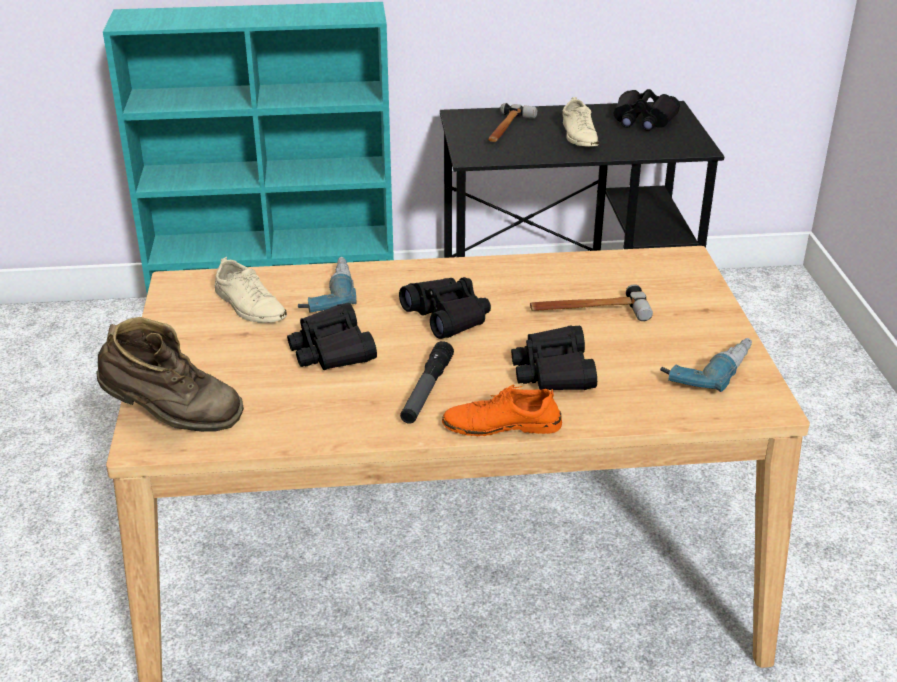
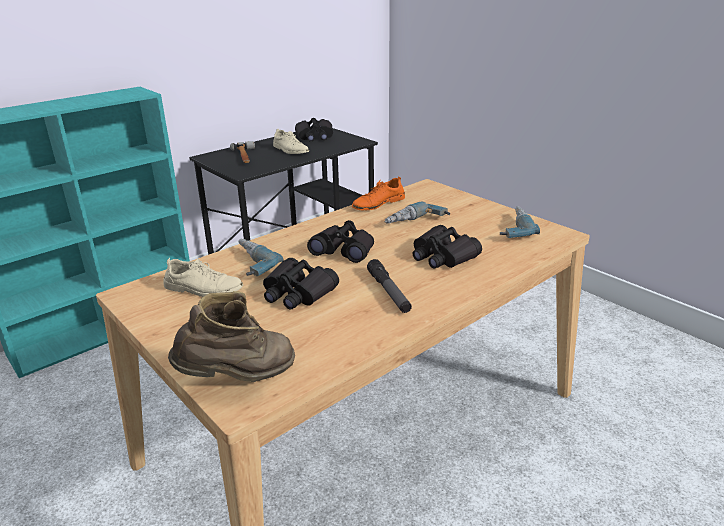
camera: 35 degrees left, 5 degrees down
(502, 425) = (456, 292): orange shoe -> orange shoe (378, 203)
(588, 311) = (417, 223): hammer -> power drill

